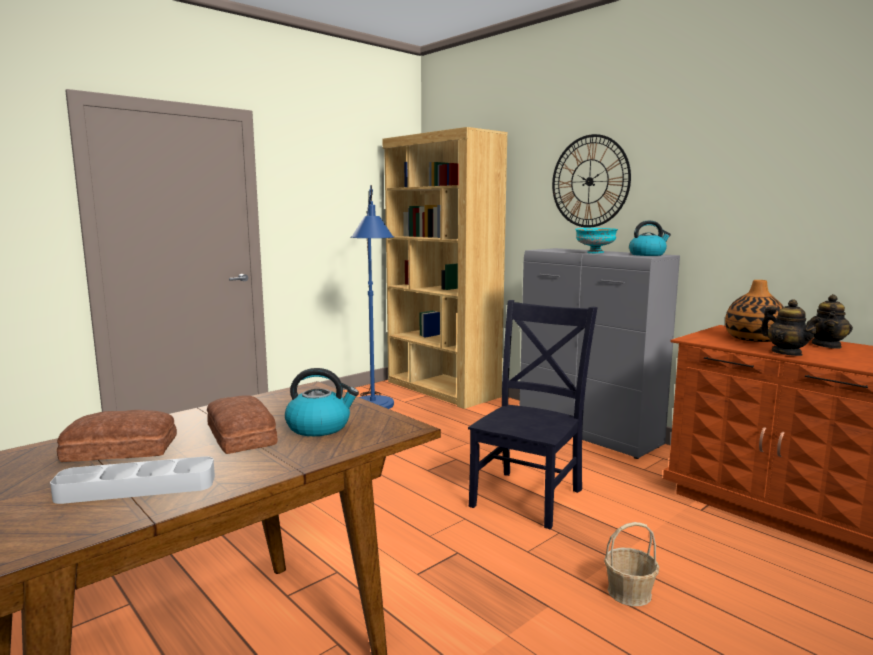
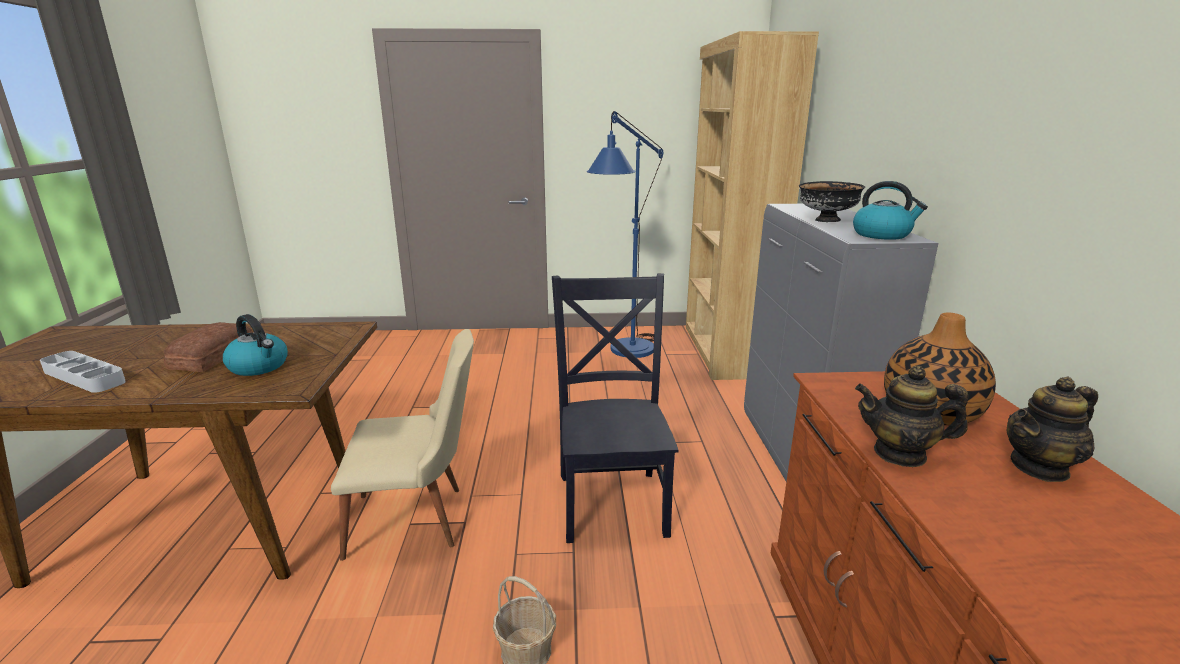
camera: 40 degrees right, 10 degrees up
(121, 450) = (150, 345): bread -> none
(421, 569) = (419, 521): none -> beige chair
(529, 496) = (612, 500): black chair -> black chair turned 75 degrees counterclockwise
(589, 181) = (879, 108): wall clock -> none
(595, 253) = (827, 220): turquoise bowl -> black bowl
(786, 353) = (900, 454): teapot -> teapot turned 90 degrees clockwise

